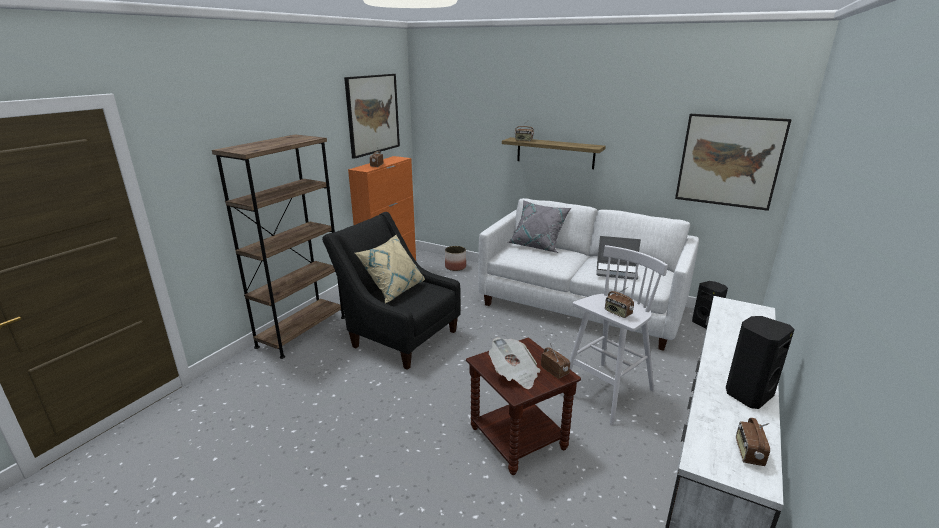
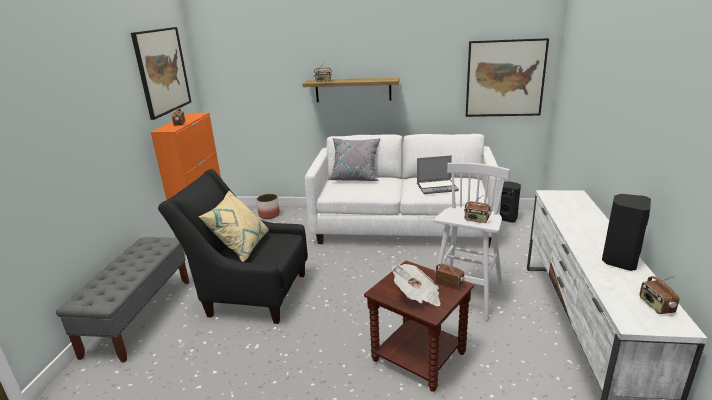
camera: 20 degrees left, 0 degrees up
(302, 331) = (140, 316): brown bookcase -> grey bench

